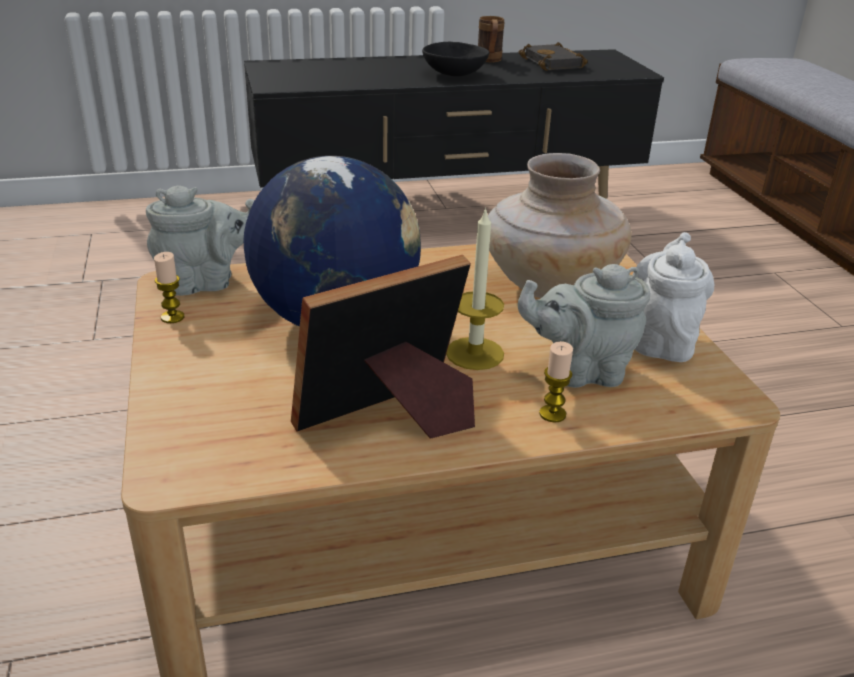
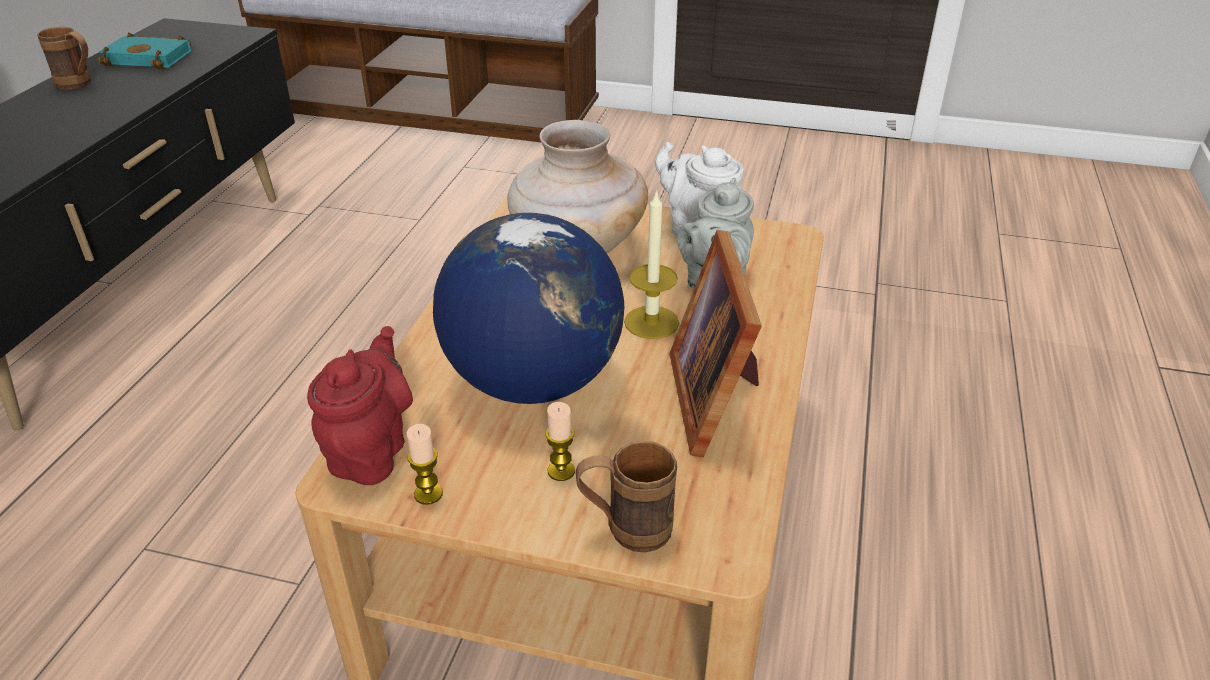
camera: 60 degrees left, 5 degrees up
(176, 414) = (625, 530): none -> brown mug
(205, 283) = (371, 451): grey teapot -> red teapot
(453, 74) = (86, 117): black bowl -> none
(552, 414) = (760, 316): candle -> candle (561, 471)
(555, 63) = (151, 58): black book -> turquoise book

